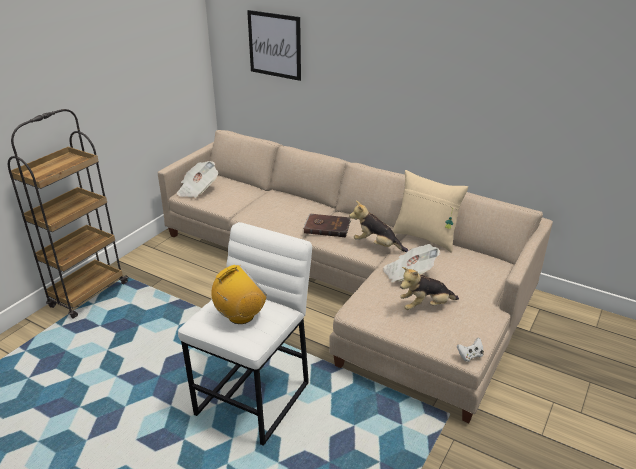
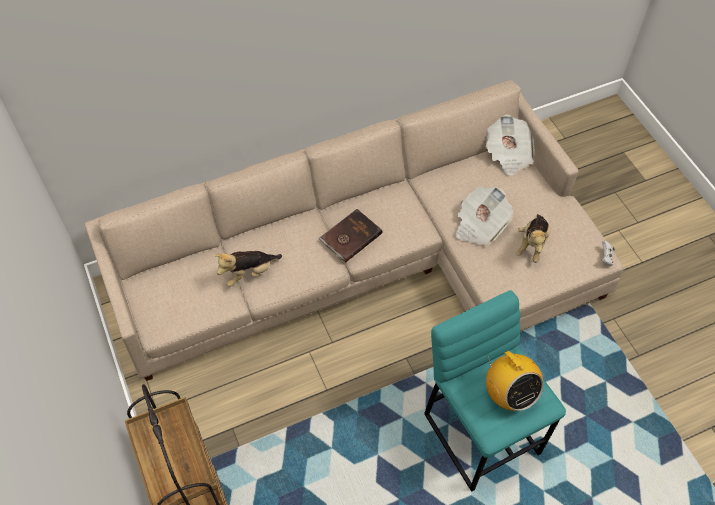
camera: 55 degrees left, 25 degrees up
(197, 190) = (160, 311): newspaper -> newspaper (508, 154)
(240, 316) = (509, 394): radio -> radio turned 150 degrees clockwise
(254, 396) = (480, 431): white stool -> turquoise stool
(274, 45) = (145, 83): picture -> none
(376, 245) = (415, 218): plush toy -> plush toy (249, 273)
(425, 238) = (432, 174): beige pillow -> none

